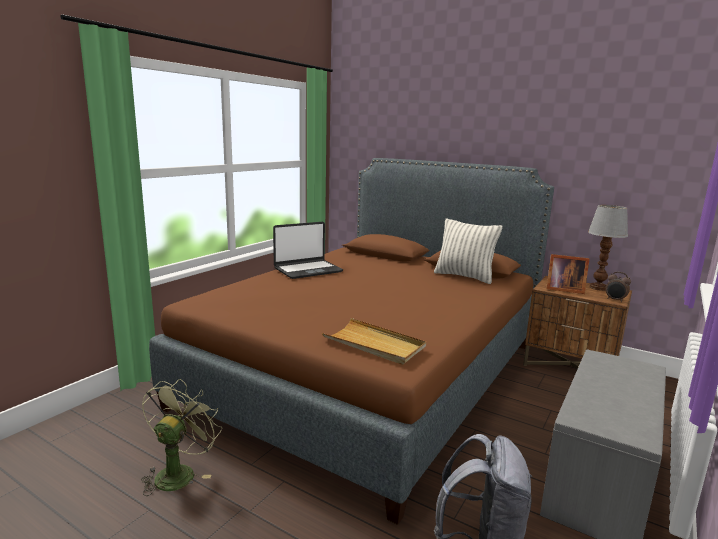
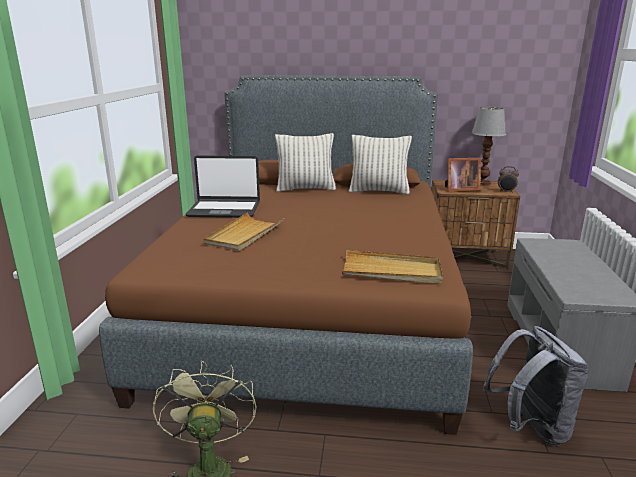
camera: 25 degrees left, 5 degrees up
(294, 291) = (244, 234): none -> beige tray
(307, 270) = (224, 210): laptop -> laptop turned 60 degrees clockwise
(398, 264) = (305, 189): none -> pillow

